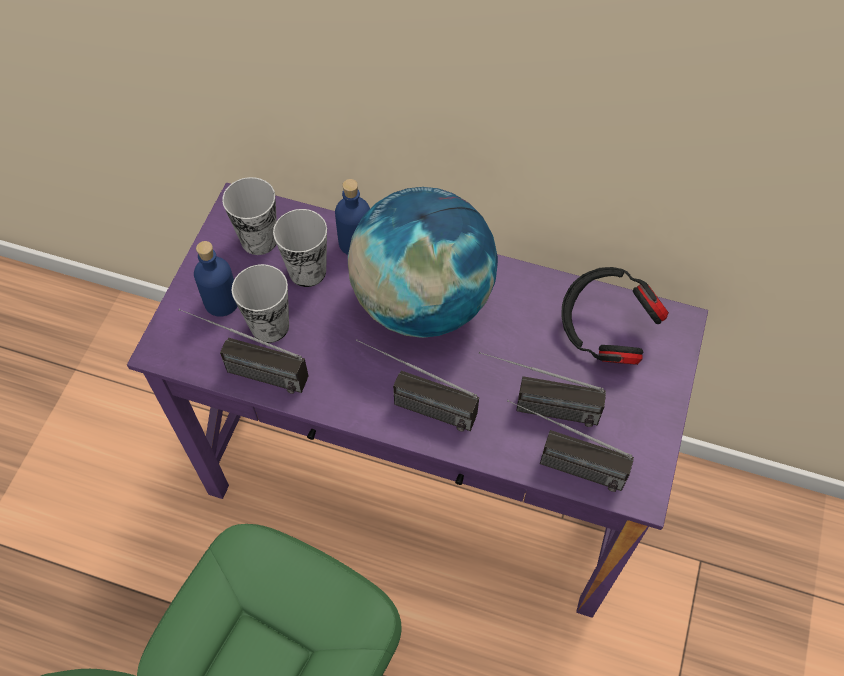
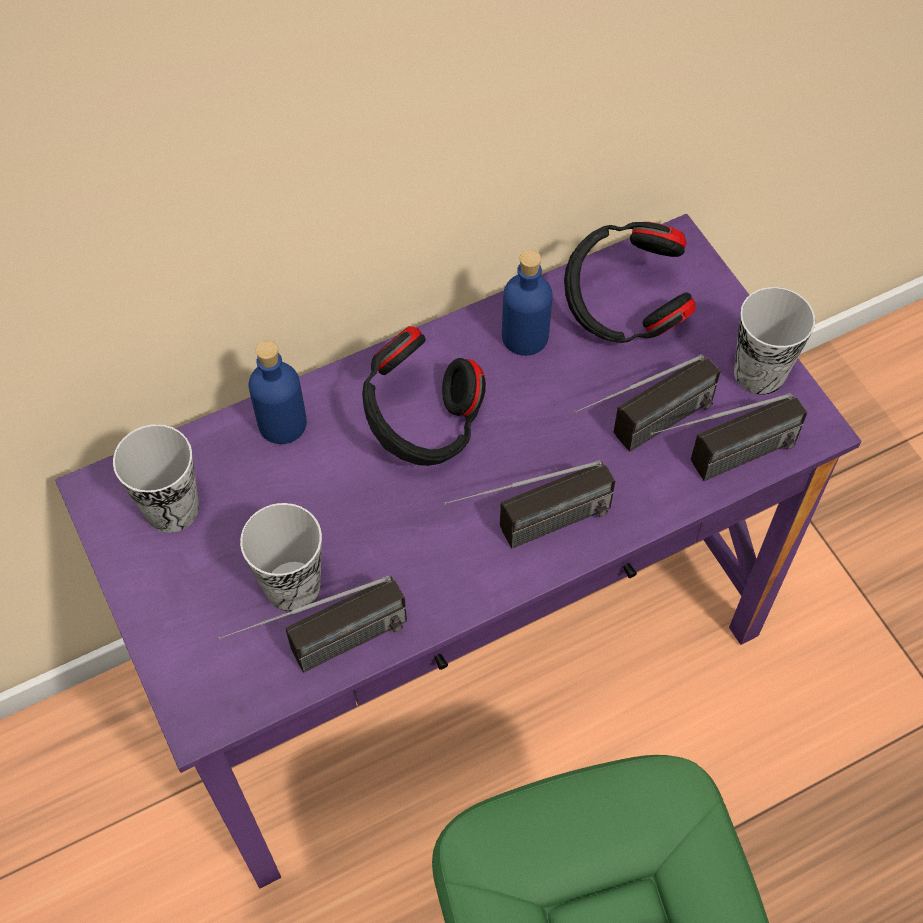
camera: 45 degrees left, 0 degrees up
(222, 302) = (208, 607): blue bottle -> blue bottle (525, 336)
(307, 271) = (266, 496): cup -> cup (759, 373)
(422, 302) = (422, 425): globe -> black headphones

